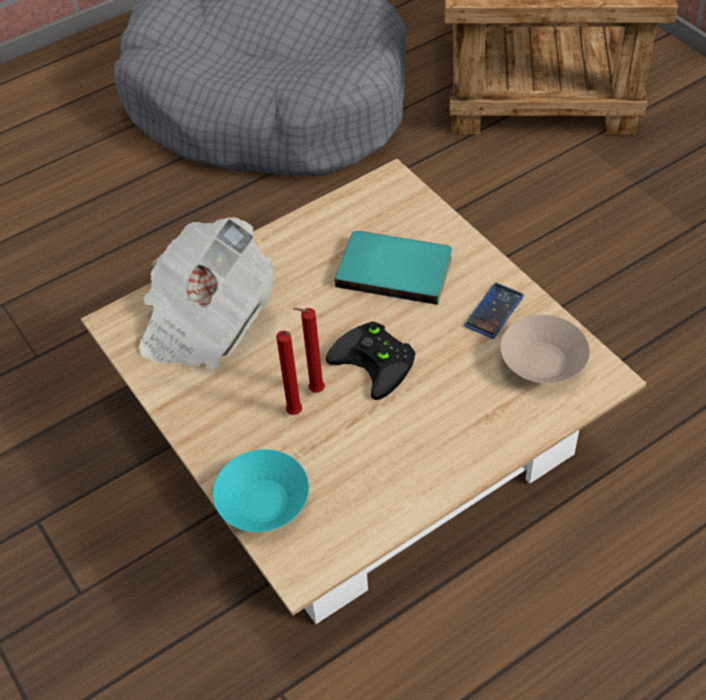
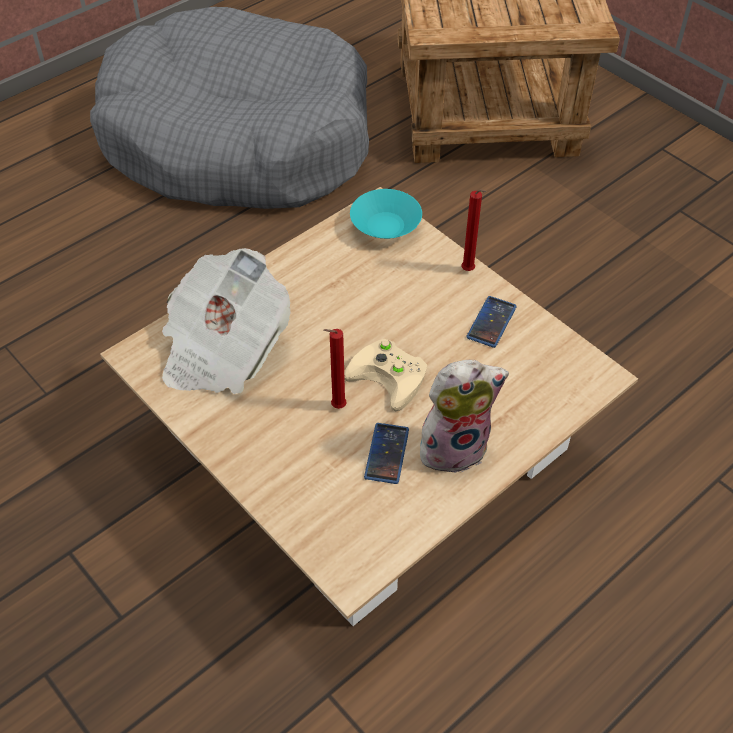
camera: 10 degrees left, 0 degrees up
(263, 503) = (304, 516): turquoise bowl -> turquoise bowl (385, 227)
(295, 414) = (322, 430): red candle -> red candle (469, 271)
(360, 444) = (386, 453): none -> phone
(377, 362) = (391, 376): black game controller -> beige game controller
(395, 268) = (394, 288): turquoise book -> none
(433, 442) = (454, 446): none -> plush toy
(542, 363) = (542, 367): beige bowl -> none

